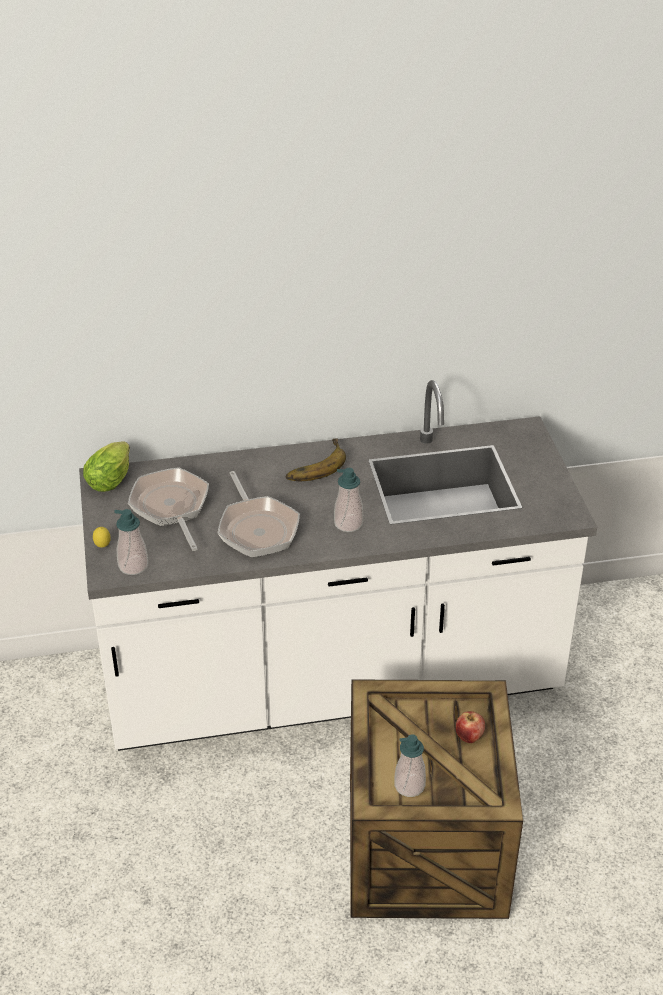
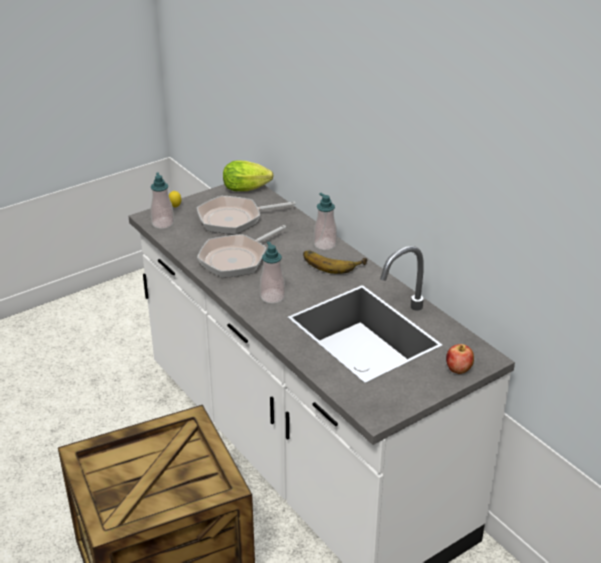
camera: 65 degrees right, 5 degrees down
(171, 508) = (234, 219): frying pan -> frying pan turned 150 degrees counterclockwise
(409, 786) = (110, 472): soap dispenser -> soap dispenser (325, 244)
(469, 737) = (179, 492): apple -> apple (458, 370)

